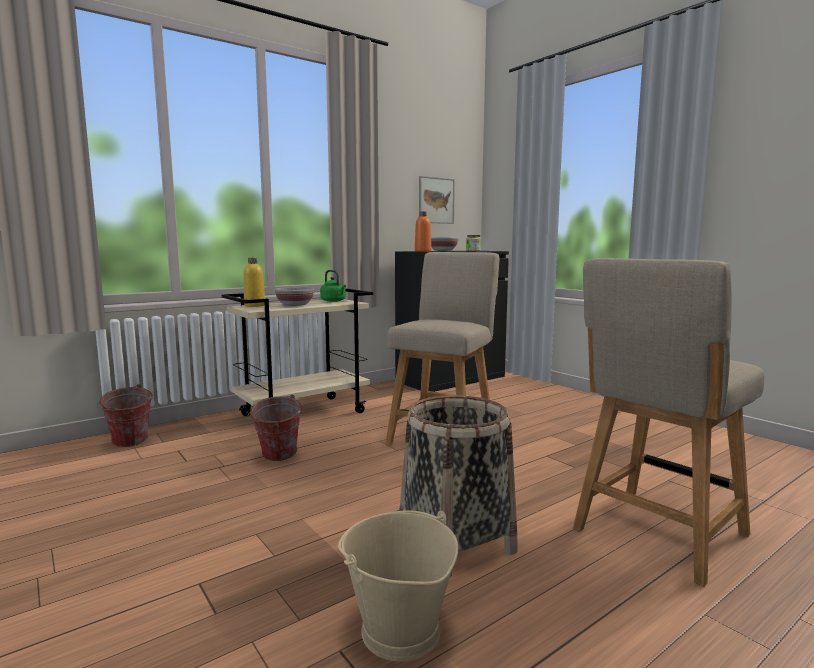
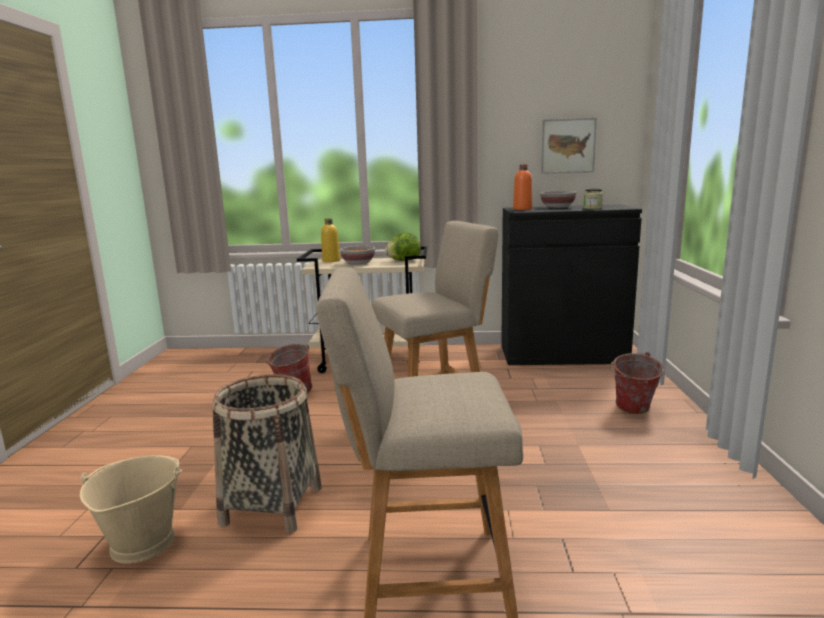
camera: 40 degrees right, 5 degrees up
(128, 444) = (237, 359): bucket -> bucket (632, 410)
(334, 301) = (404, 261): green kettle -> lettuce

